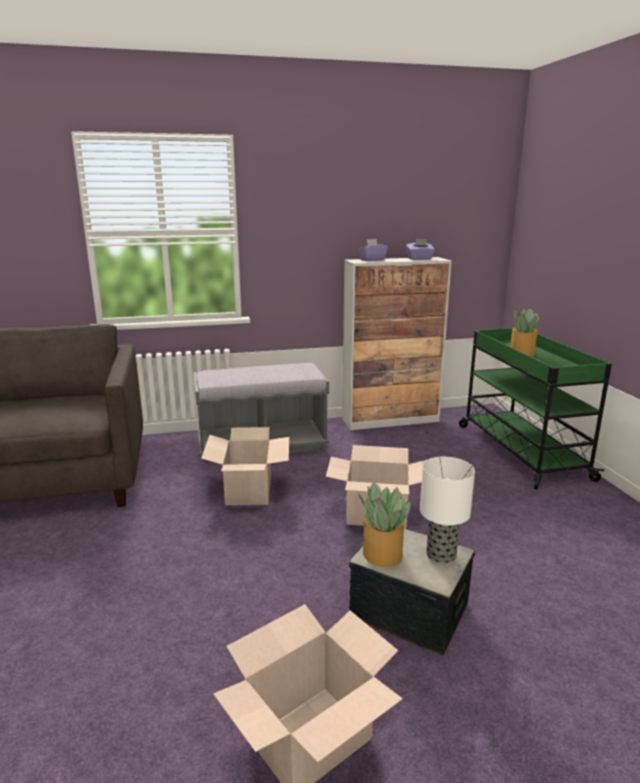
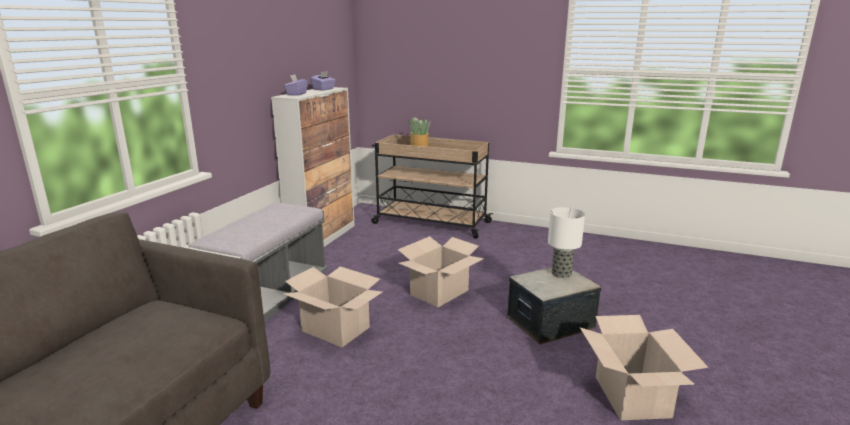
camera: 55 degrees left, 0 degrees up
(382, 555) = (546, 289): potted plant -> none
(520, 450) = (430, 223): green cart -> beige cart

